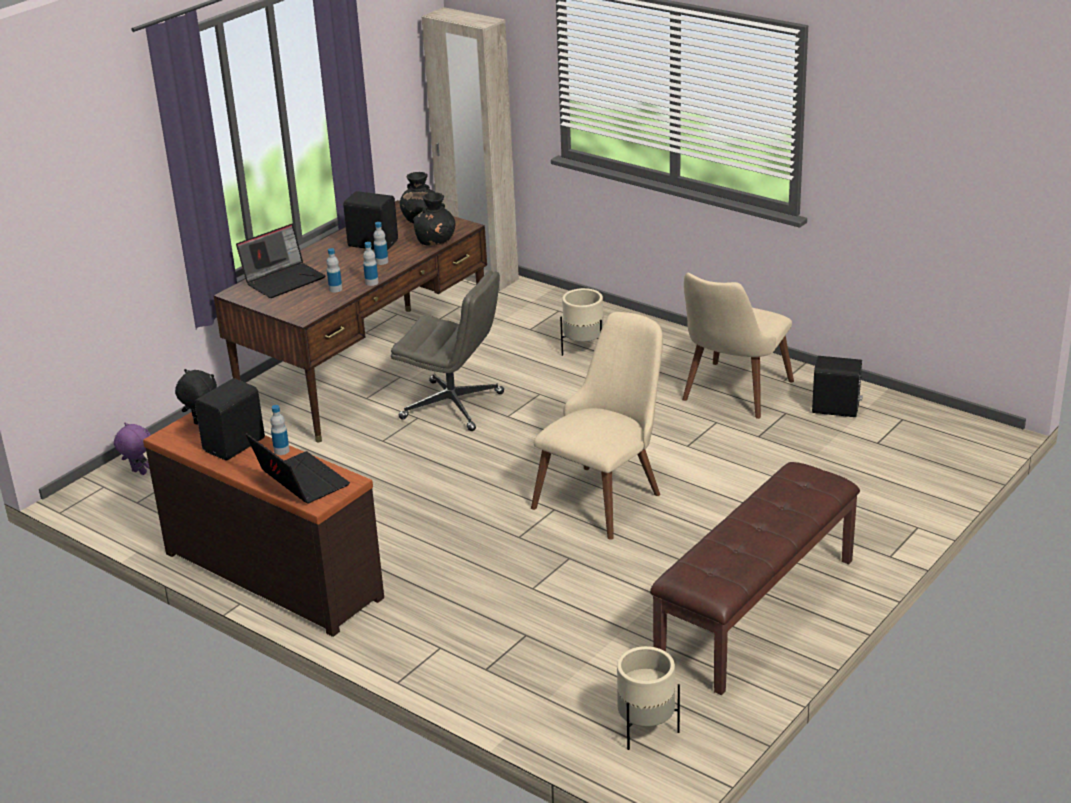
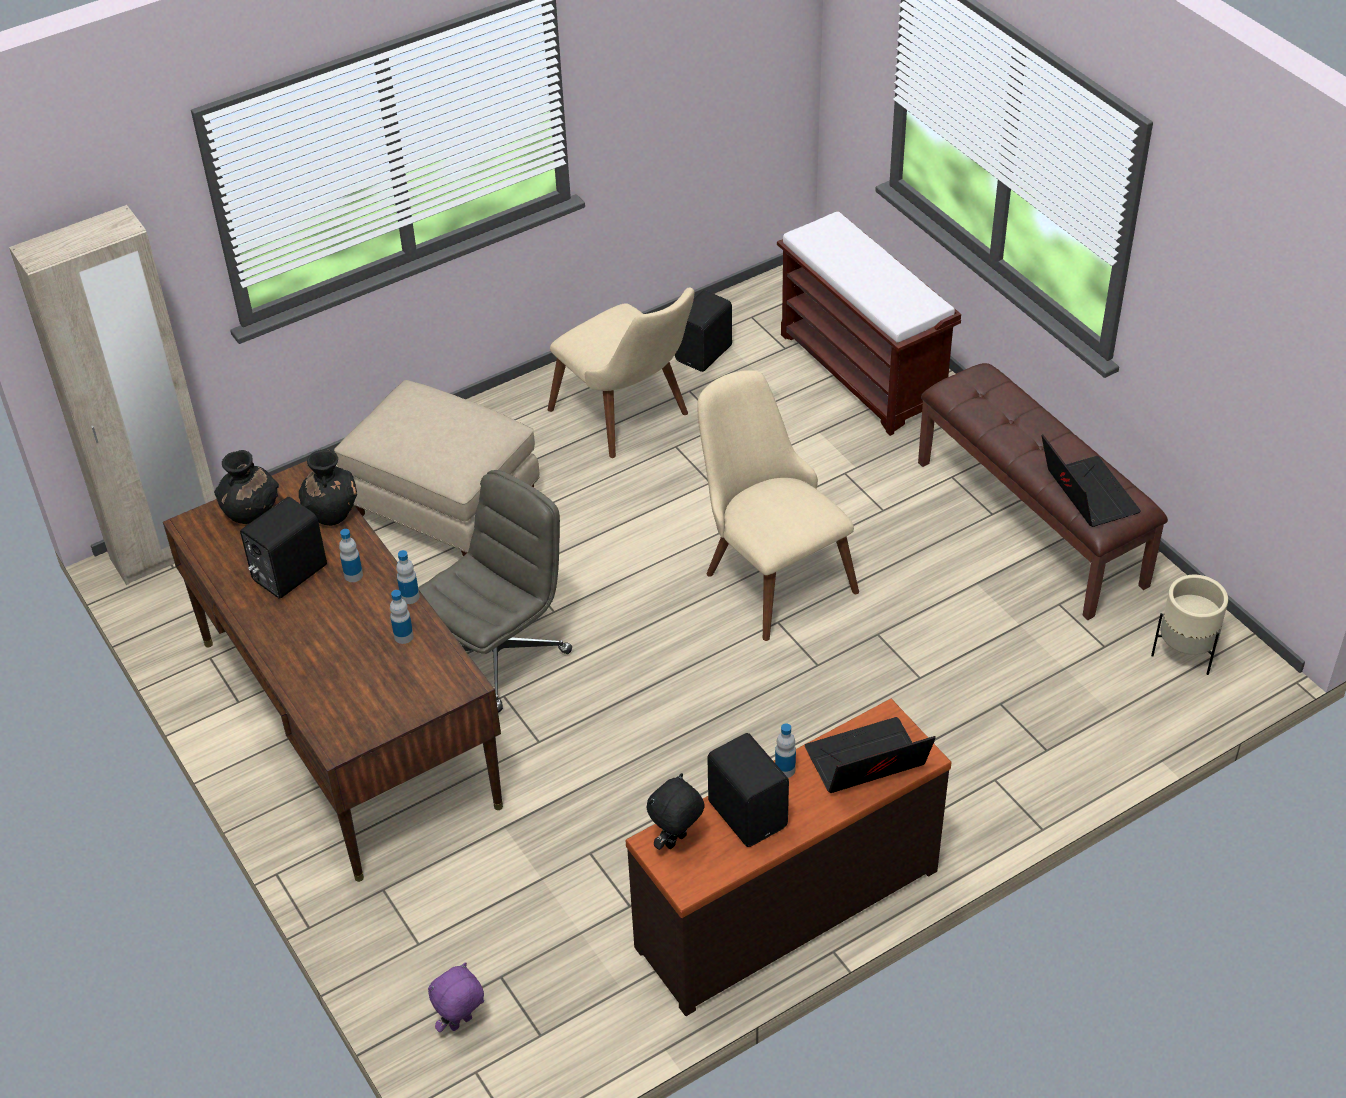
camera: 70 degrees left, 15 degrees up
(284, 279) = (333, 684): laptop -> laptop (1085, 494)
(584, 351) = (445, 506): beige planter -> beige ottoman
(881, 486) = (863, 372): none -> brown bench

